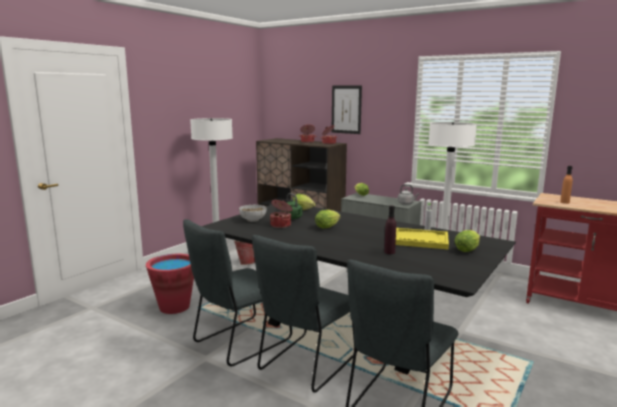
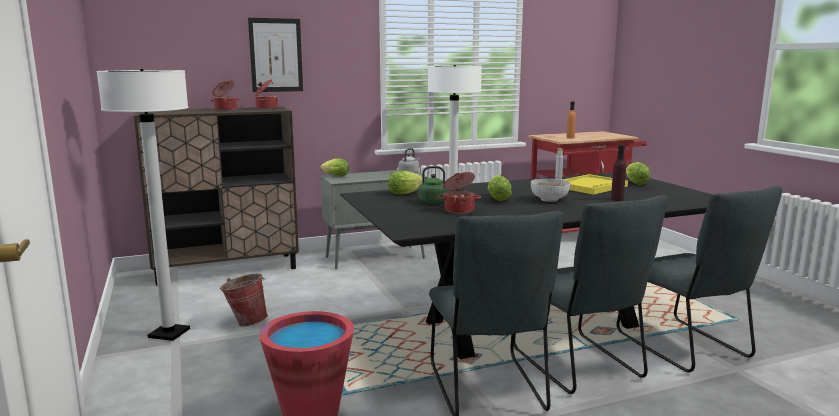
camera: 55 degrees left, 0 degrees up
(253, 220) = (410, 215): bowl -> bowl (549, 200)

